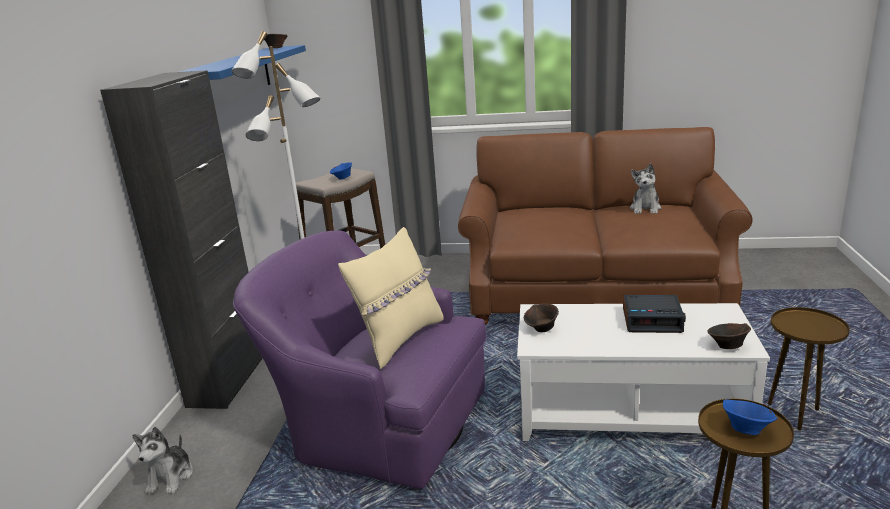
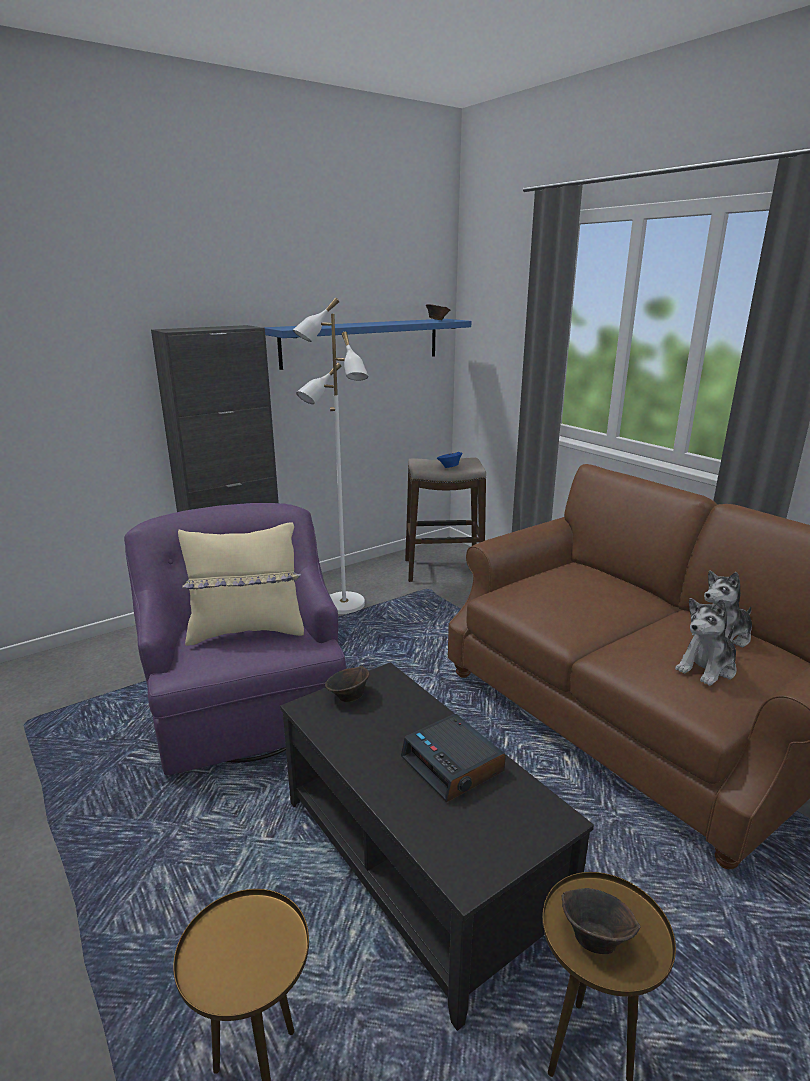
camera: 45 degrees right, 0 degrees up
(171, 477) = (109, 652): plush toy -> plush toy (707, 668)
(629, 411) = (419, 861): white coffee table -> black coffee table
(727, 346) = (451, 858): brown bowl -> brown bowl (594, 936)
(745, 429) = (239, 953): blue bowl -> none

